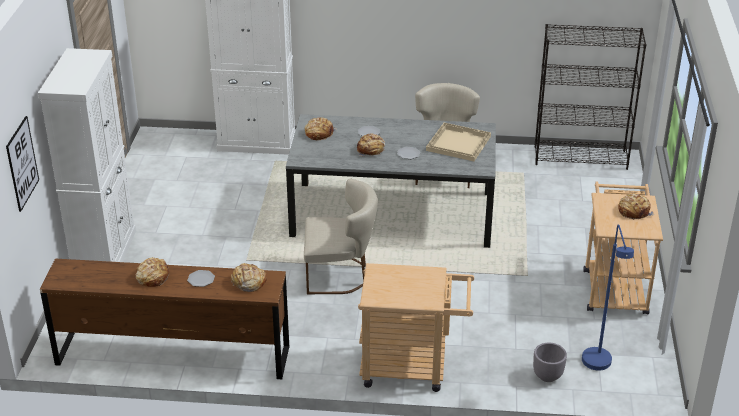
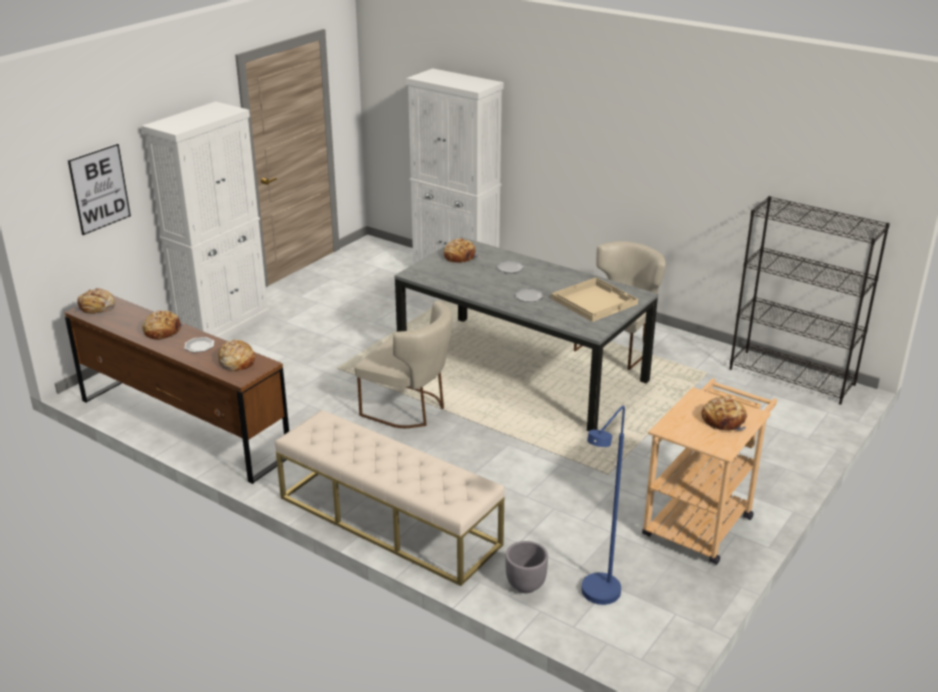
camera: 30 degrees right, 5 degrees down
(371, 150) = (494, 283): bread -> bread (97, 308)
(412, 368) = (388, 521): beige cart -> beige bench

